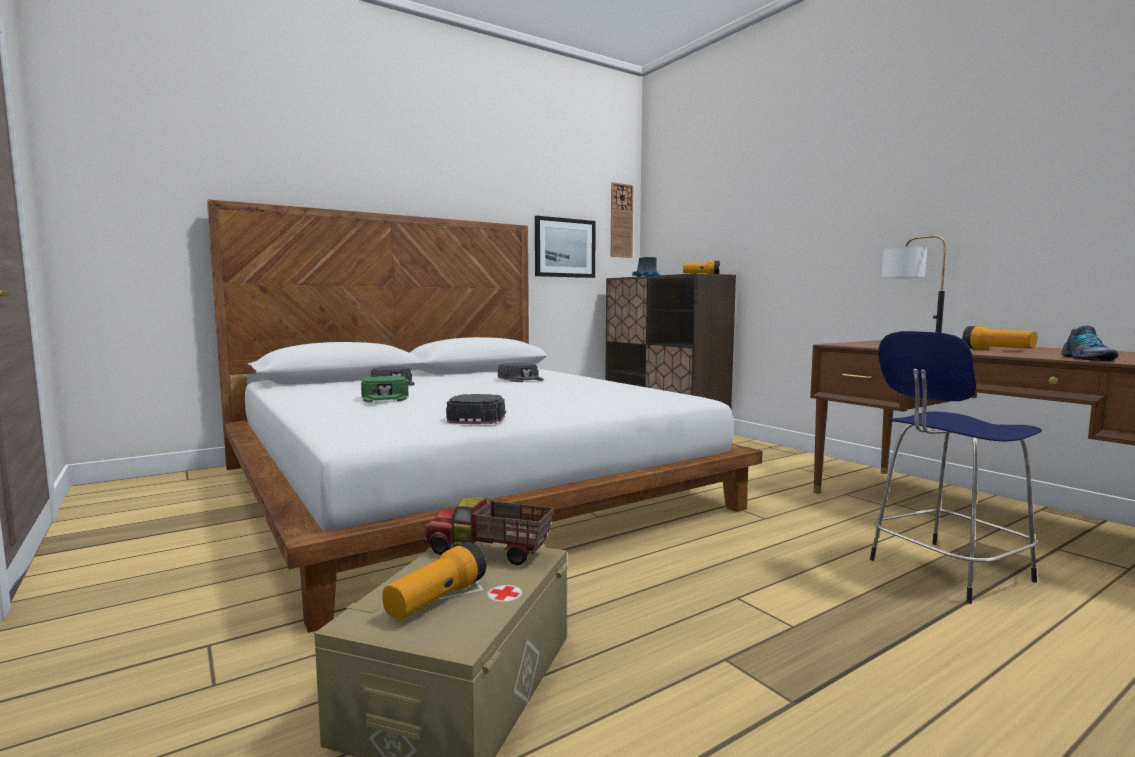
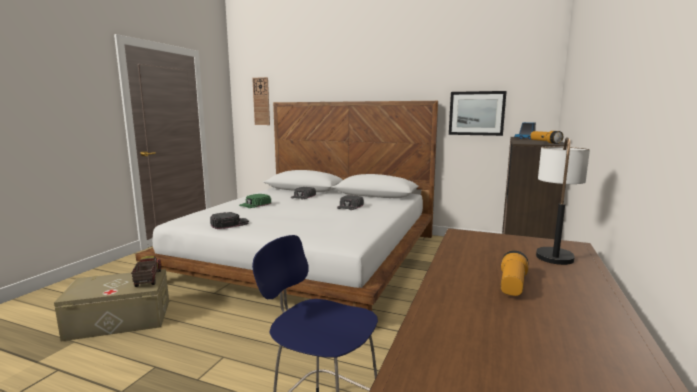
camera: 55 degrees right, 5 degrees up
(436, 599) = (101, 284): flashlight -> none
(621, 221) = (538, 87): wall clock -> wall clock (261, 101)
(1086, 358) = (441, 321): shoe -> none

